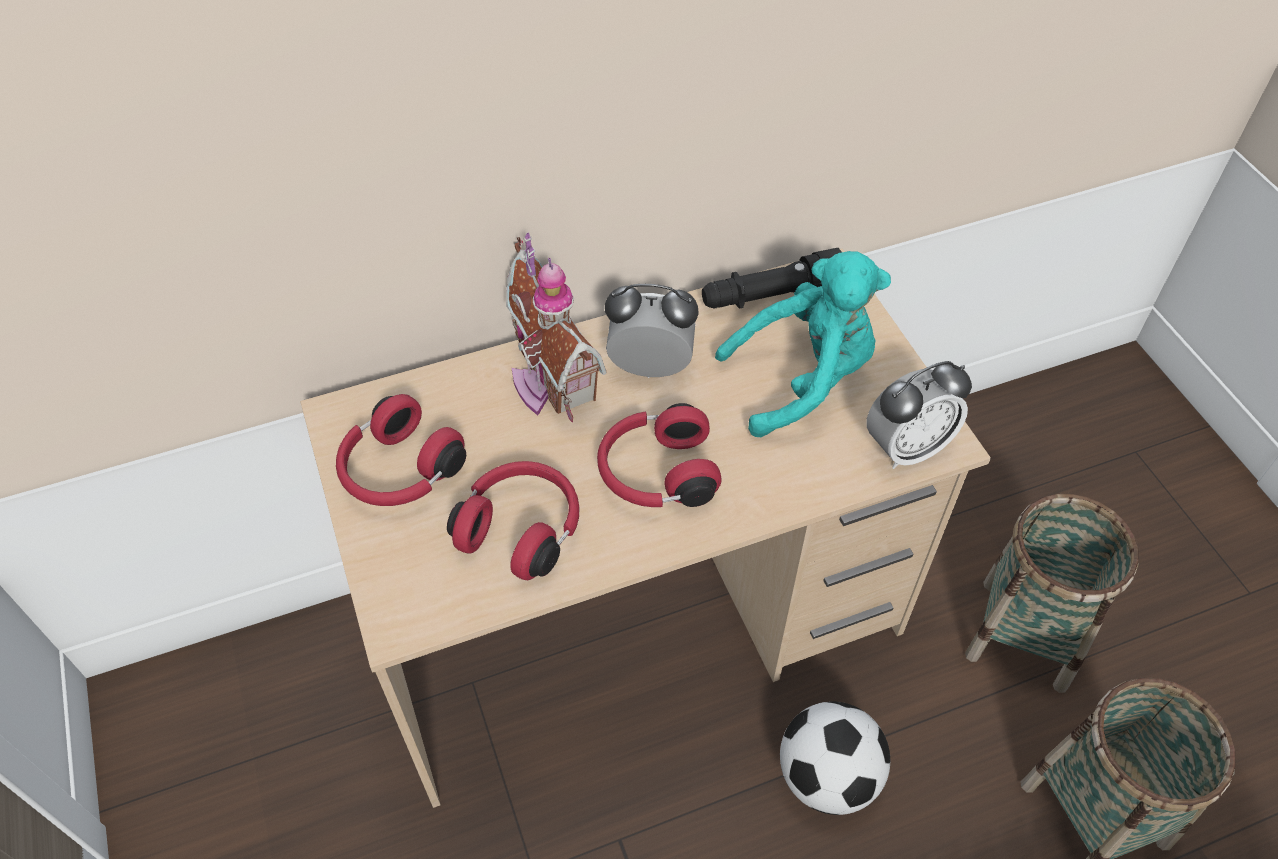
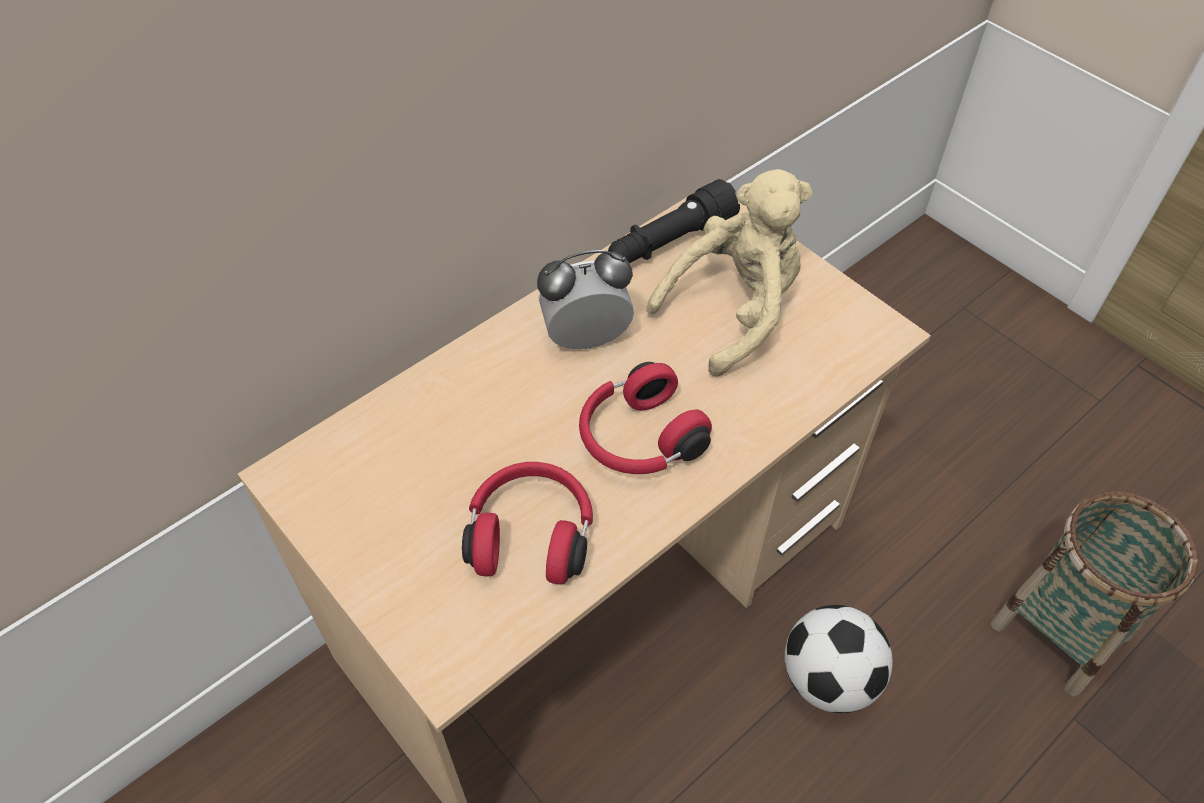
camera: 20 degrees left, 0 degrees up
(399, 471) = (378, 514): red headphones -> none
(549, 380) = (492, 378): toy house -> none
(803, 379) = (734, 310): turquoise plush toy -> beige plush toy
(906, 448) = (855, 347): alarm clock -> none
(1024, 634) = (940, 493): basket -> none

